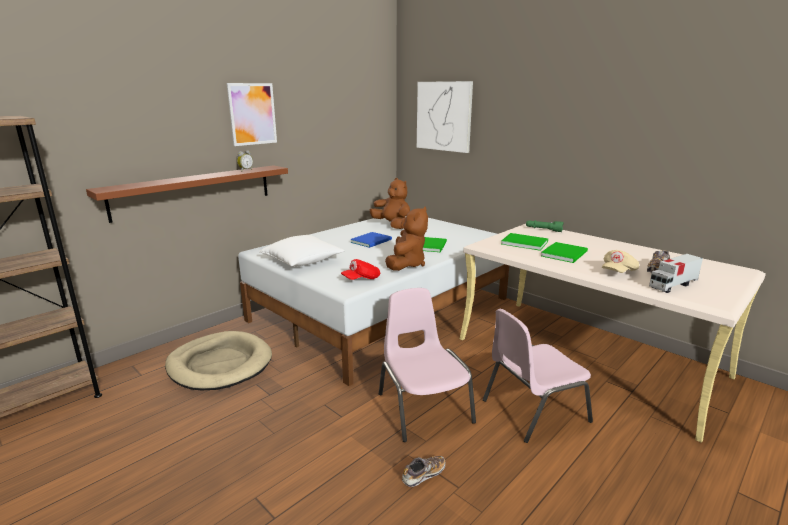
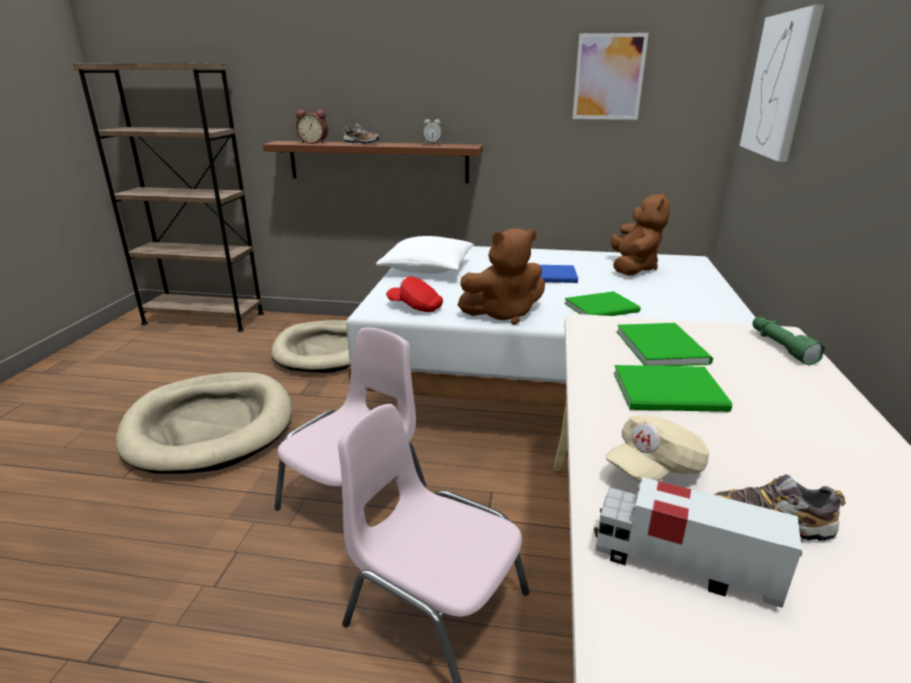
camera: 55 degrees right, 5 degrees up
(143, 184) = (314, 143): none -> alarm clock
(252, 114) = (460, 72): picture -> picture (609, 77)
(256, 450) = (210, 426): none -> beige dog bed
(423, 475) = (223, 548): shoe -> shoe (361, 143)
(618, 272) = (655, 469): beige cap -> beige cap turned 45 degrees counterclockwise

